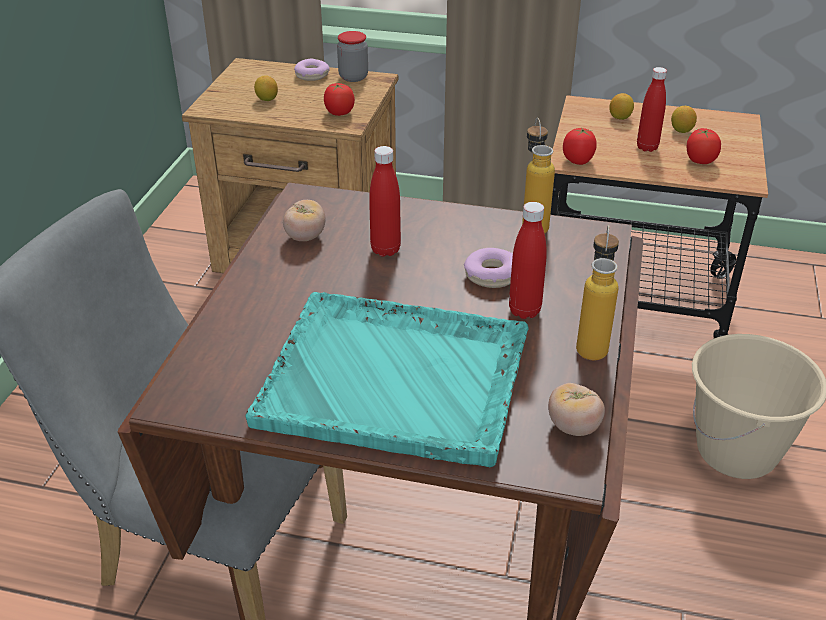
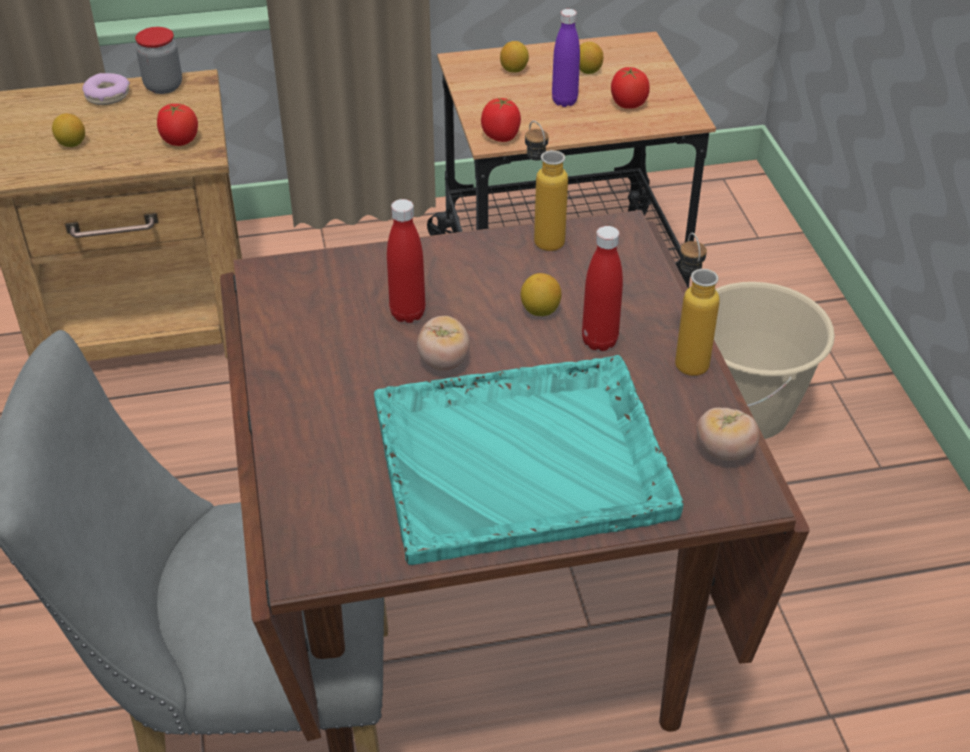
camera: 25 degrees left, 5 degrees up
(305, 237) = (306, 324): tomato -> tomato (444, 361)
(491, 275) = (540, 311): donut -> lemon
(647, 147) = (564, 101): red bottle -> purple bottle

